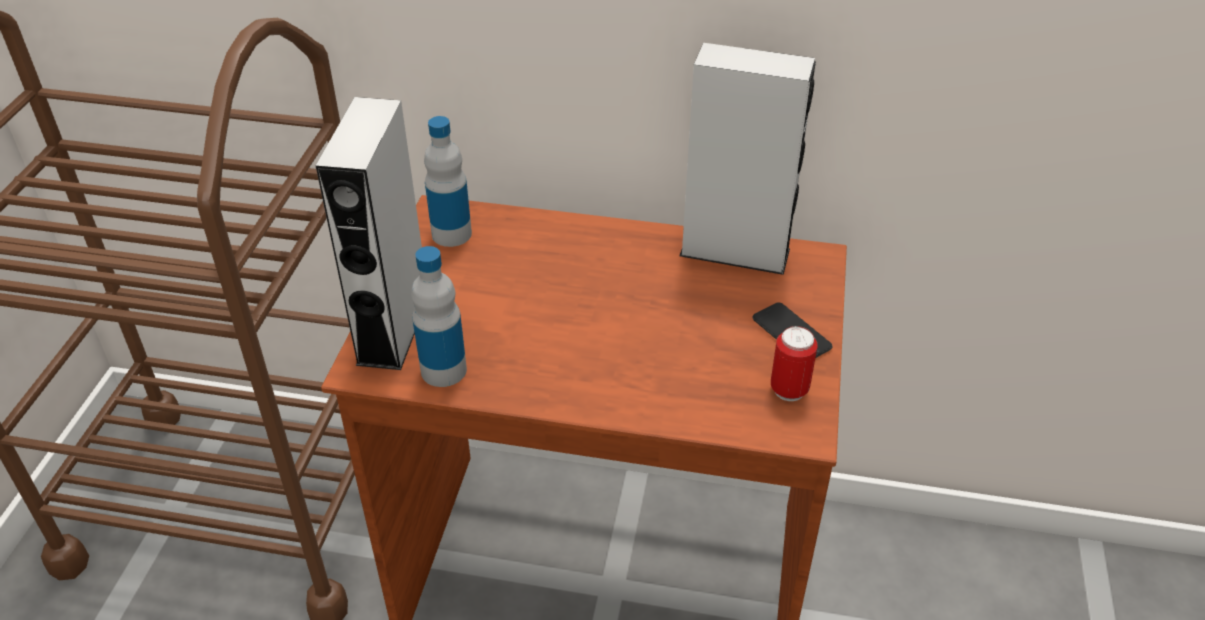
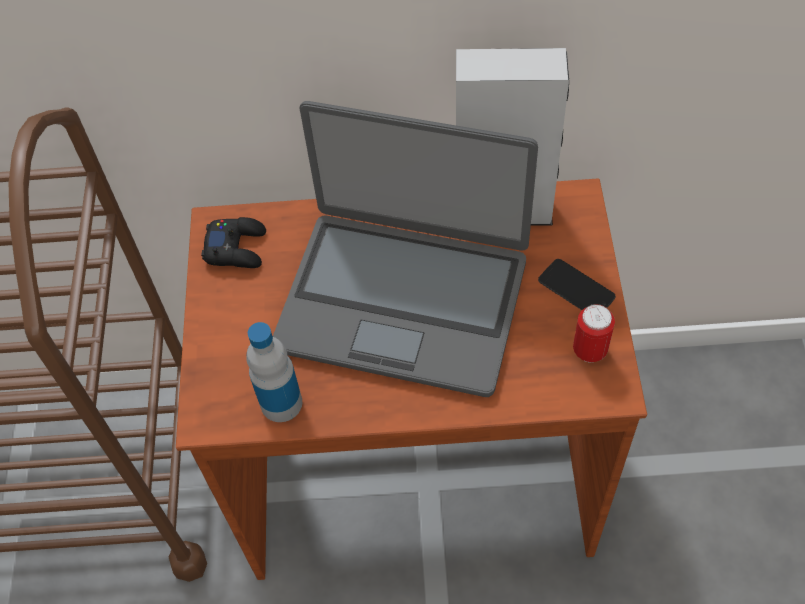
camera: 10 degrees left, 15 degrees up
(394, 328) = (220, 368): grey speaker -> none
(451, 234) = (236, 248): bottle -> black game controller
(603, 308) = (403, 300): none -> laptop

